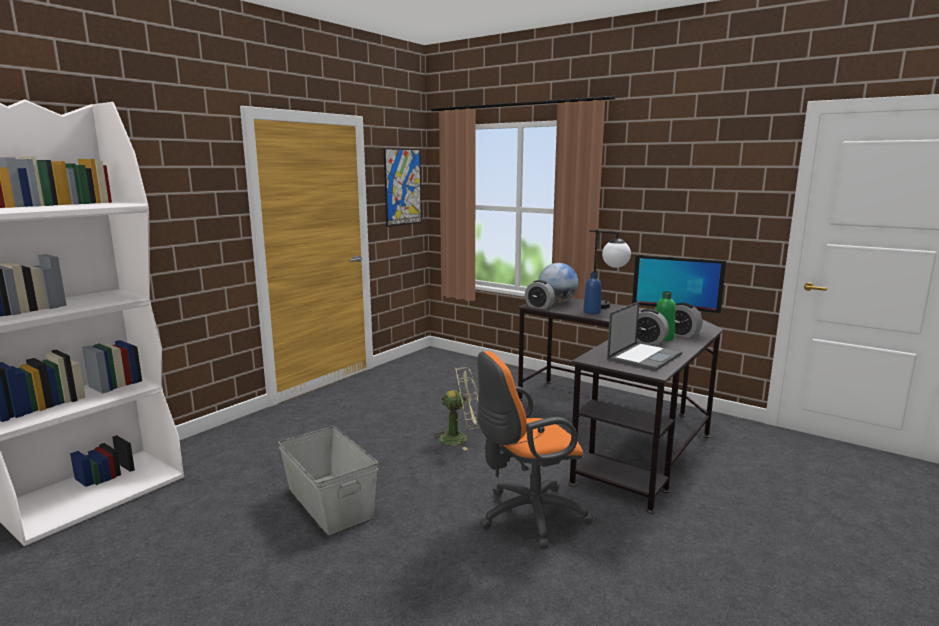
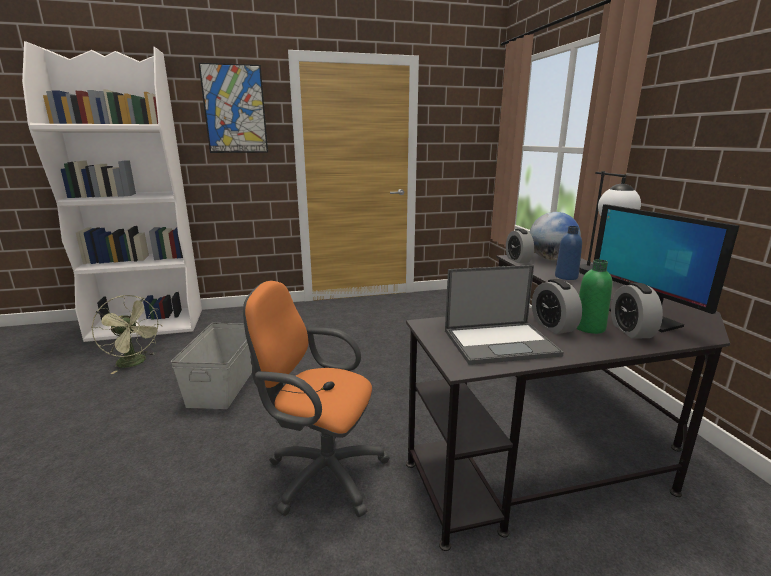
camera: 40 degrees right, 5 degrees up
(403, 187) = (464, 127): picture -> picture (235, 109)
(460, 439) = (384, 372): green fan -> green fan (135, 363)

